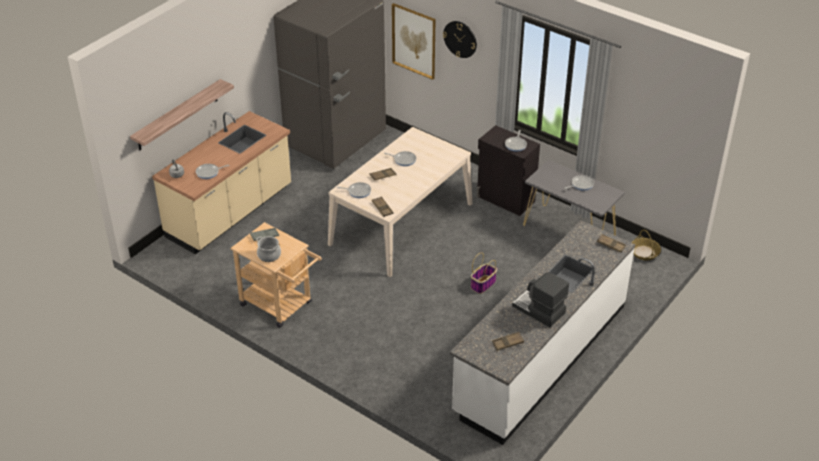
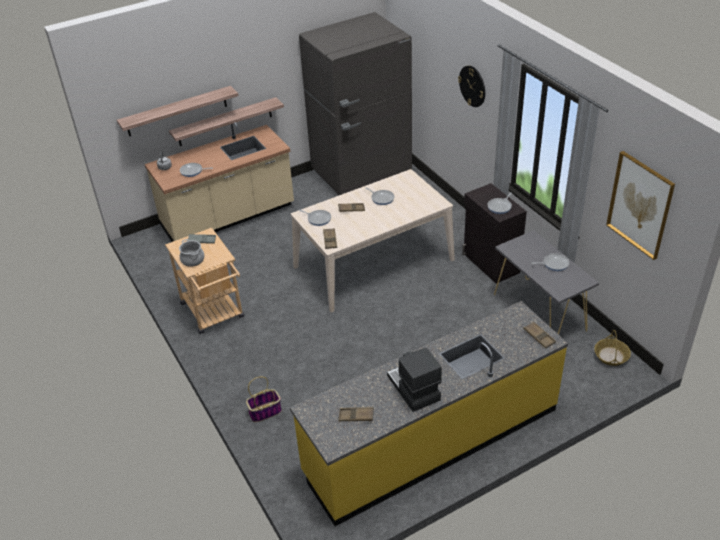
camera: 25 degrees right, 0 degrees up
(215, 116) = (225, 122): none -> shelf
(414, 41) = (437, 84): picture -> picture (640, 205)
(483, 284) = (417, 344): basket -> basket (265, 411)
(540, 358) = (431, 440): white counter -> yellow counter

